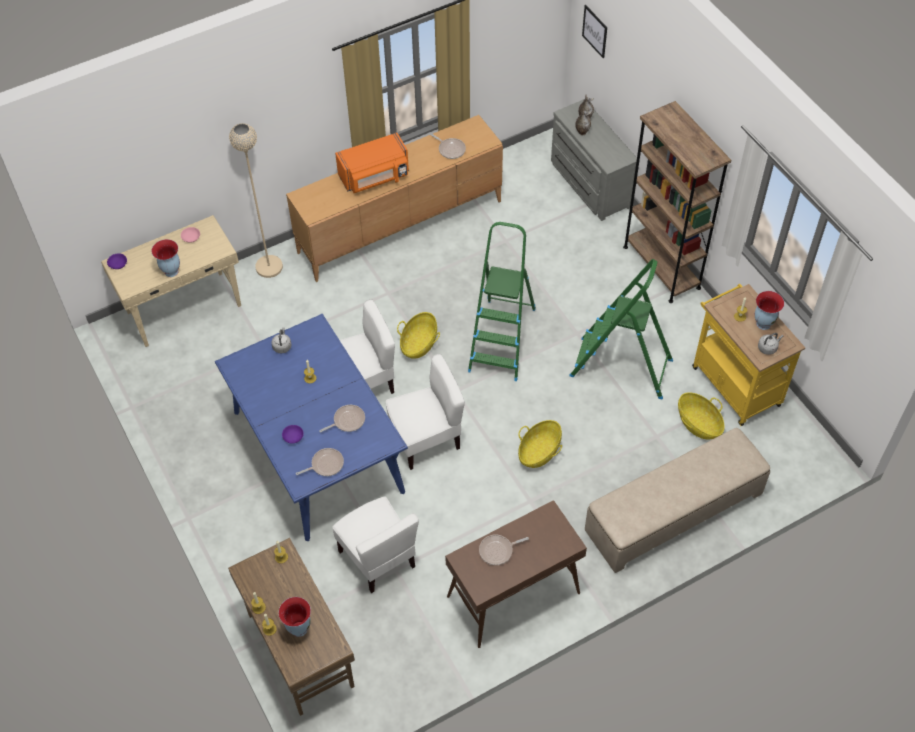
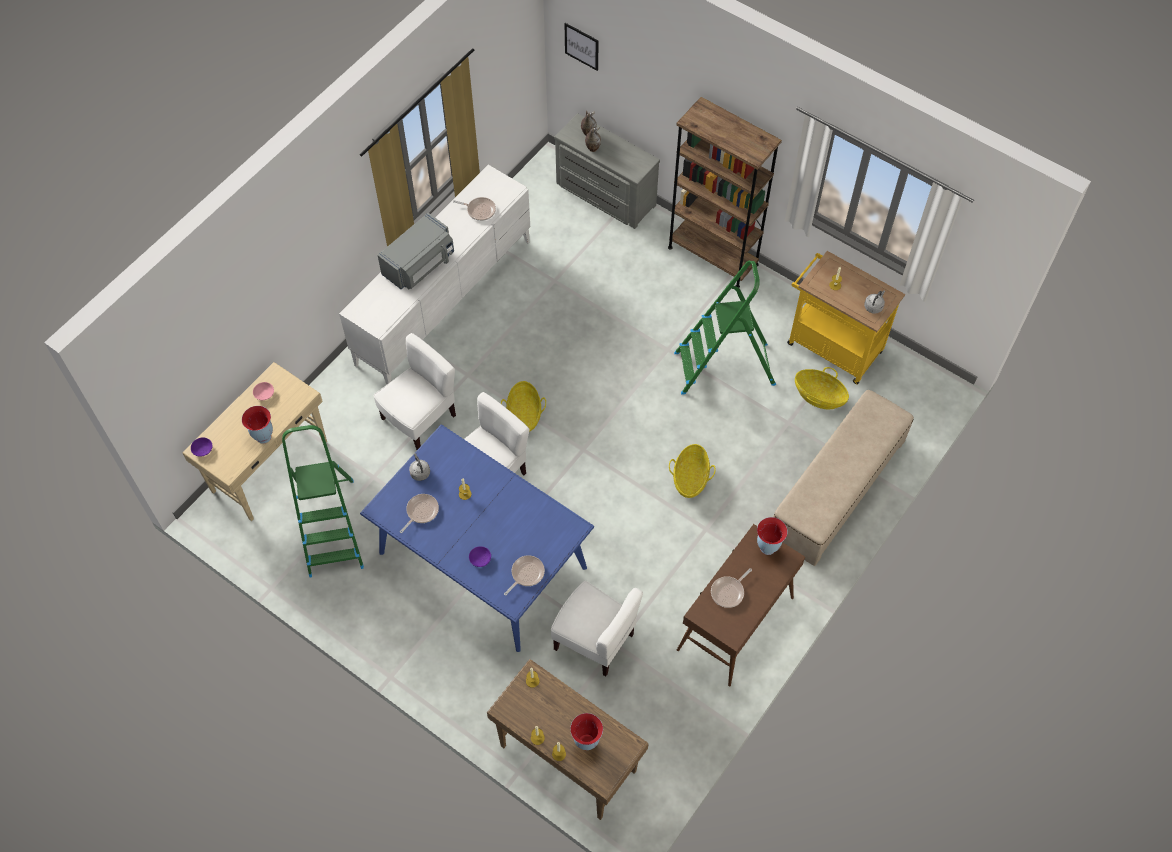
camera: 25 degrees left, 5 degrees up
(269, 267) = (333, 391): beige floor lamp -> none
(347, 421) = (524, 522): frying pan -> frying pan (421, 512)
(375, 177) = (420, 265): orange microwave -> grey microwave
(400, 226) = (444, 301): brown cabinet -> white cabinet
(425, 439) = (579, 507): white chair -> white chair (420, 418)
(502, 340) = (601, 382): green step ladder -> green step ladder (331, 528)
(763, 323) = (858, 284): vase -> vase (767, 547)

